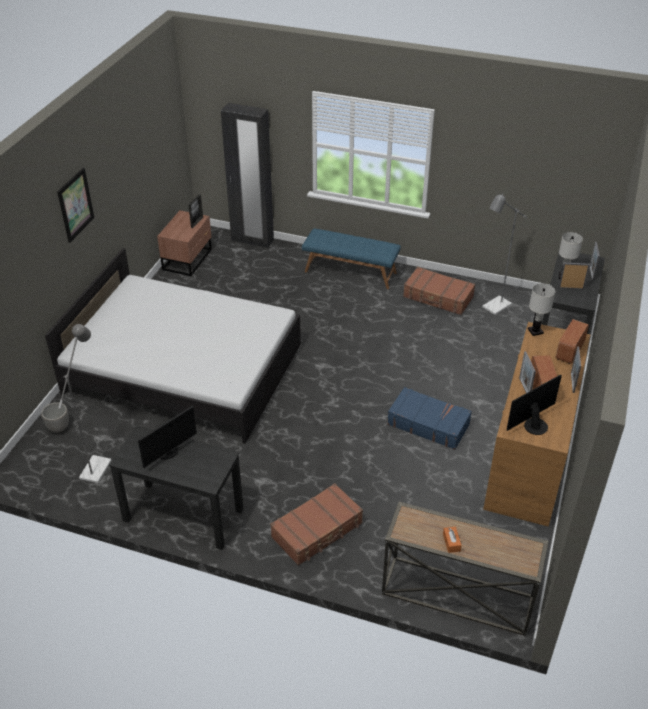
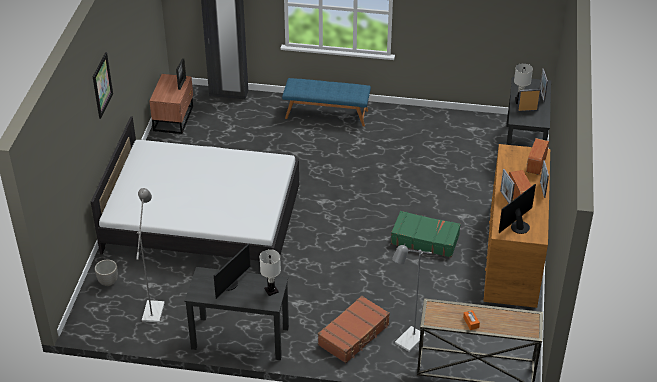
camera: 10 degrees left, 0 degrees up
(428, 424) = (425, 239): blue suitcase -> green suitcase
(438, 297) = (410, 129): brown suitcase -> none
(493, 308) = (459, 133): grey floor lamp -> grey floor lamp (406, 343)
(535, 331) = (505, 151): white table lamp -> white table lamp (271, 290)

